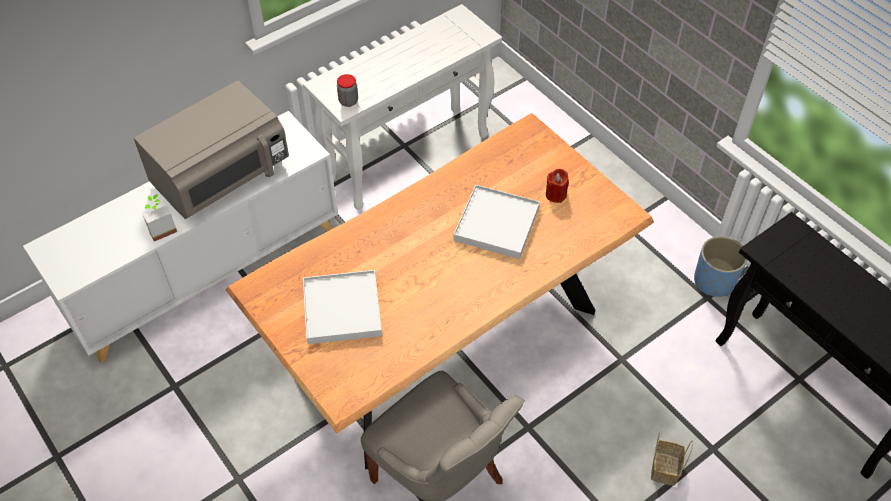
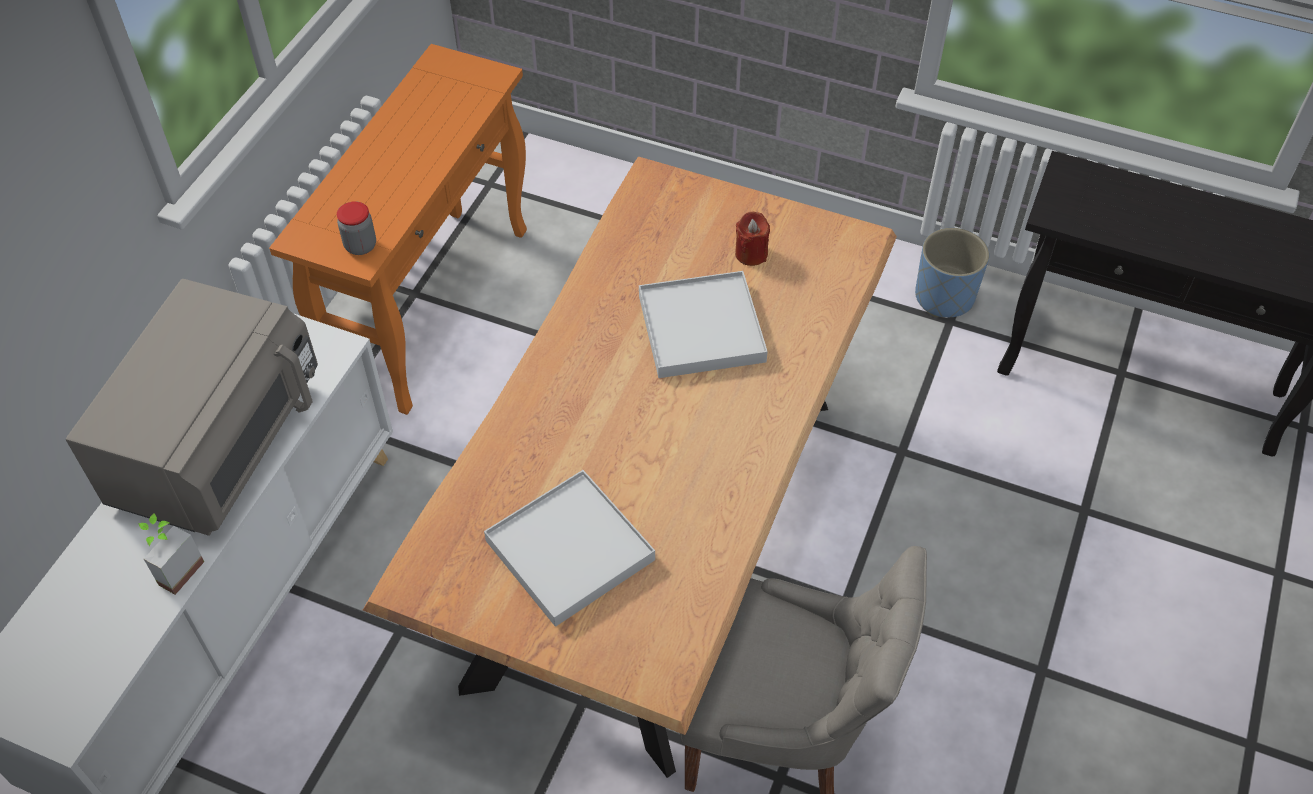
camera: 30 degrees left, 0 degrees up
(409, 156) = (433, 305): white console table -> orange console table
(664, 467) = (1045, 564): basket -> none

